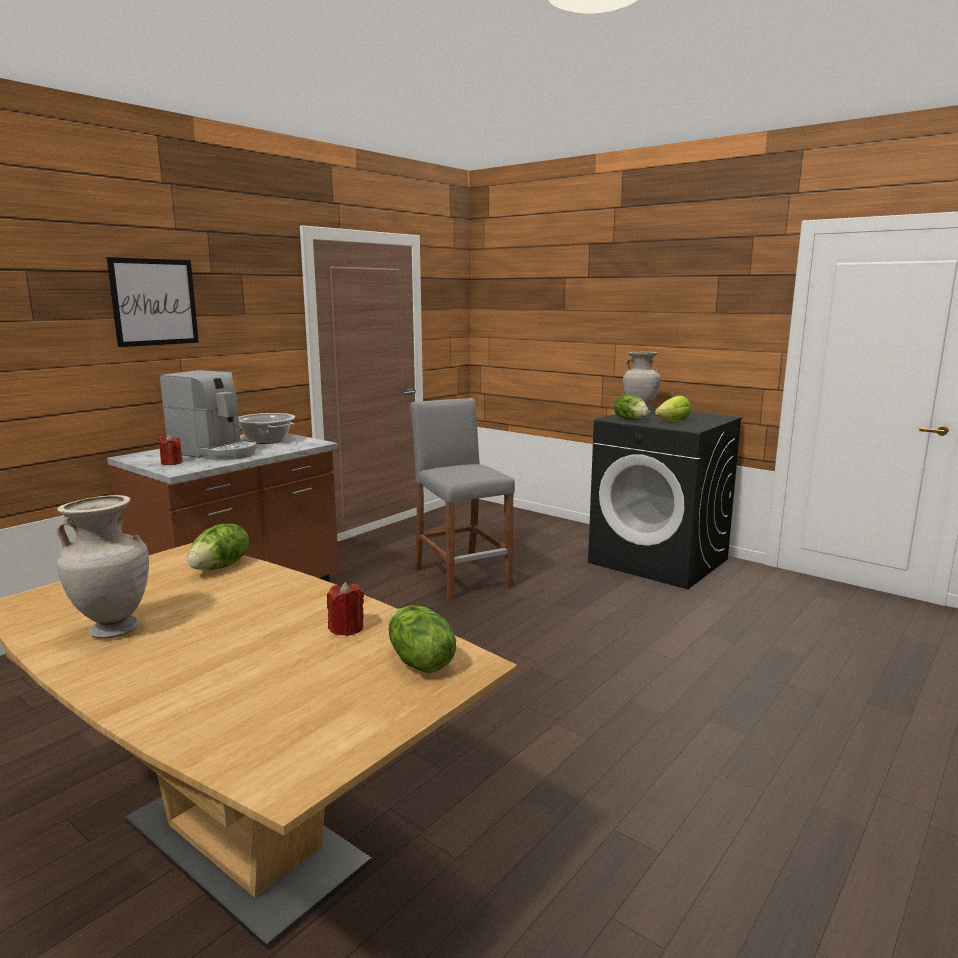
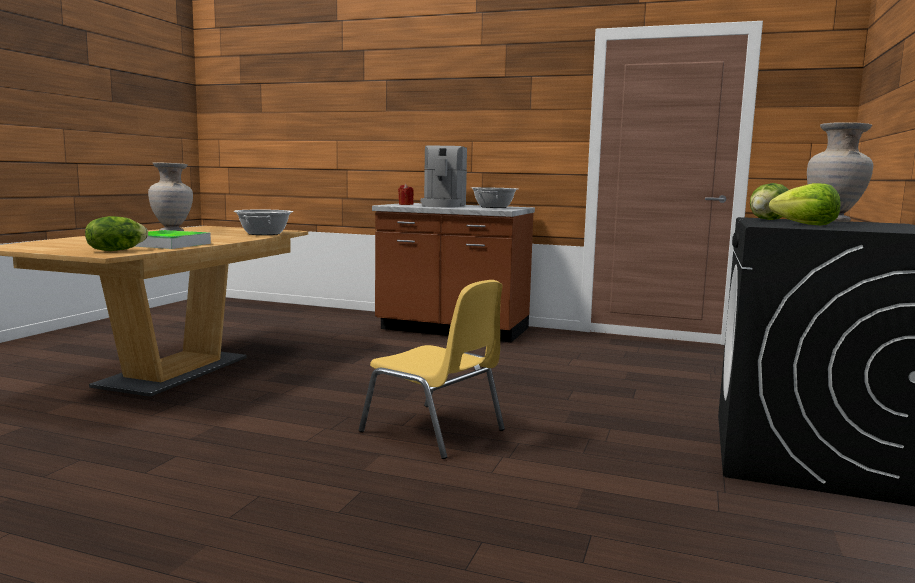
camera: 70 degrees right, 5 degrees down
(154, 302) = (457, 99): picture -> none
(221, 567) = (264, 234): lettuce -> cooking pot
(346, 628) = (168, 244): red candle -> tray
(461, 578) = (583, 374): grey stool -> none
(582, 667) = (435, 431): none -> yellow chair

